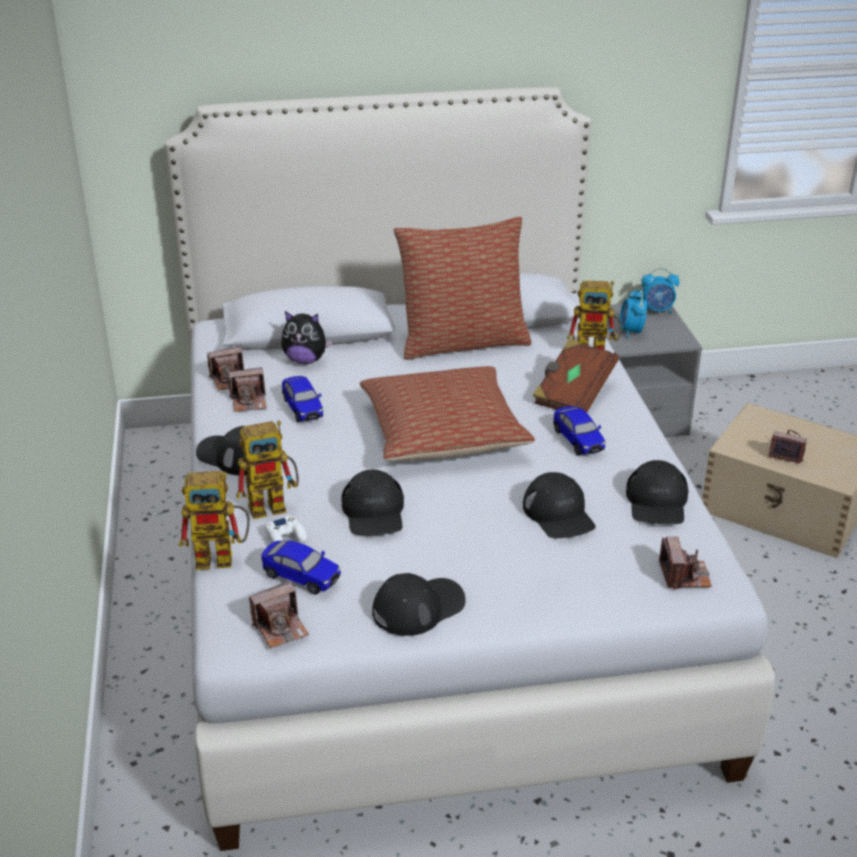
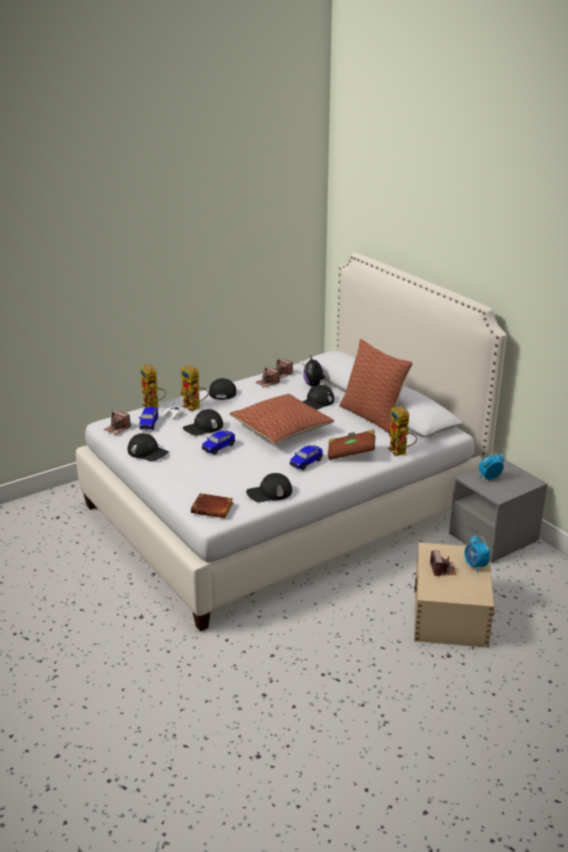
camera: 65 degrees right, 5 degrees down
(303, 409) = (272, 395): toy car -> toy car (218, 448)
(559, 514) = (238, 470): black cap -> black cap (316, 402)
(657, 311) = (527, 482): alarm clock -> alarm clock (475, 566)
(684, 575) = (213, 509): camera -> brown book

